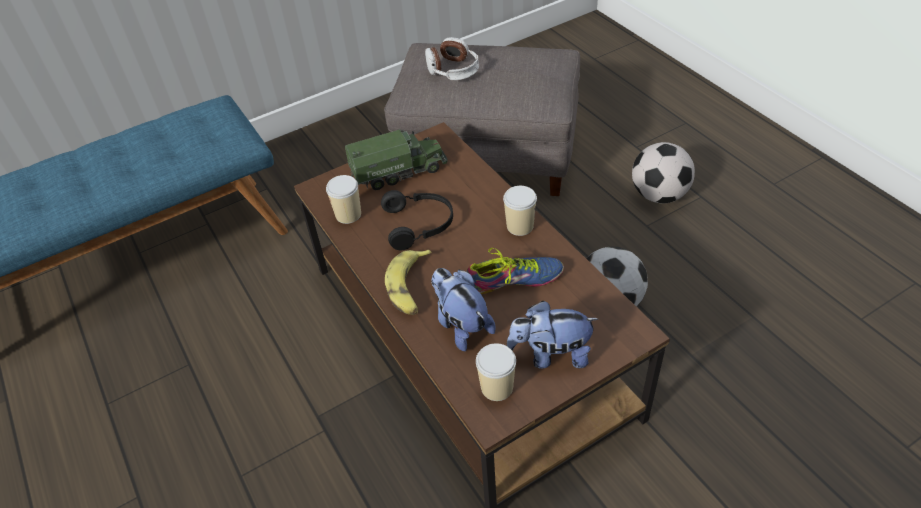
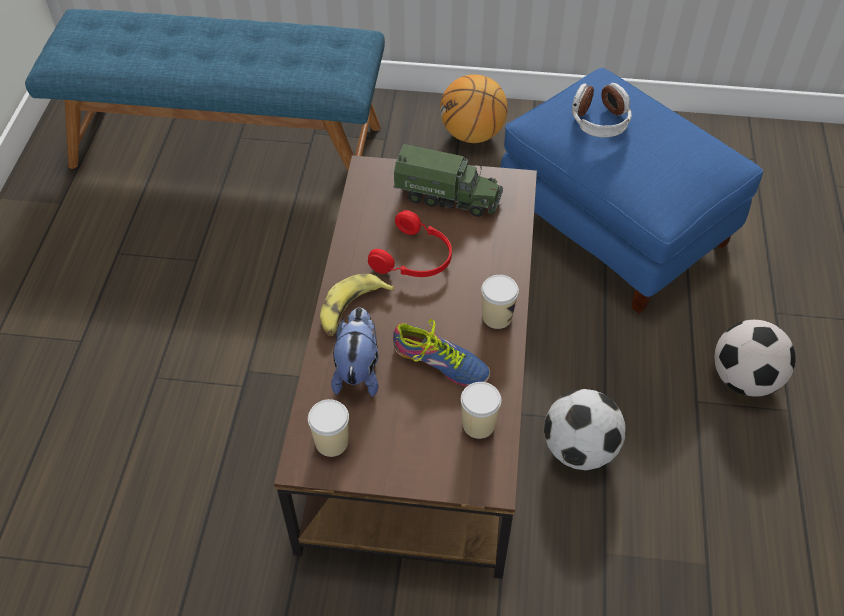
camera: 35 degrees right, 5 degrees up
(332, 150) = (472, 134): none -> basketball
(348, 214) = (368, 210): cup -> cup (478, 424)
(420, 224) = (415, 258): black headphones -> red headphones
(489, 152) = (615, 225): grey ottoman -> blue ottoman
(550, 355) = (400, 448): plush toy -> none

